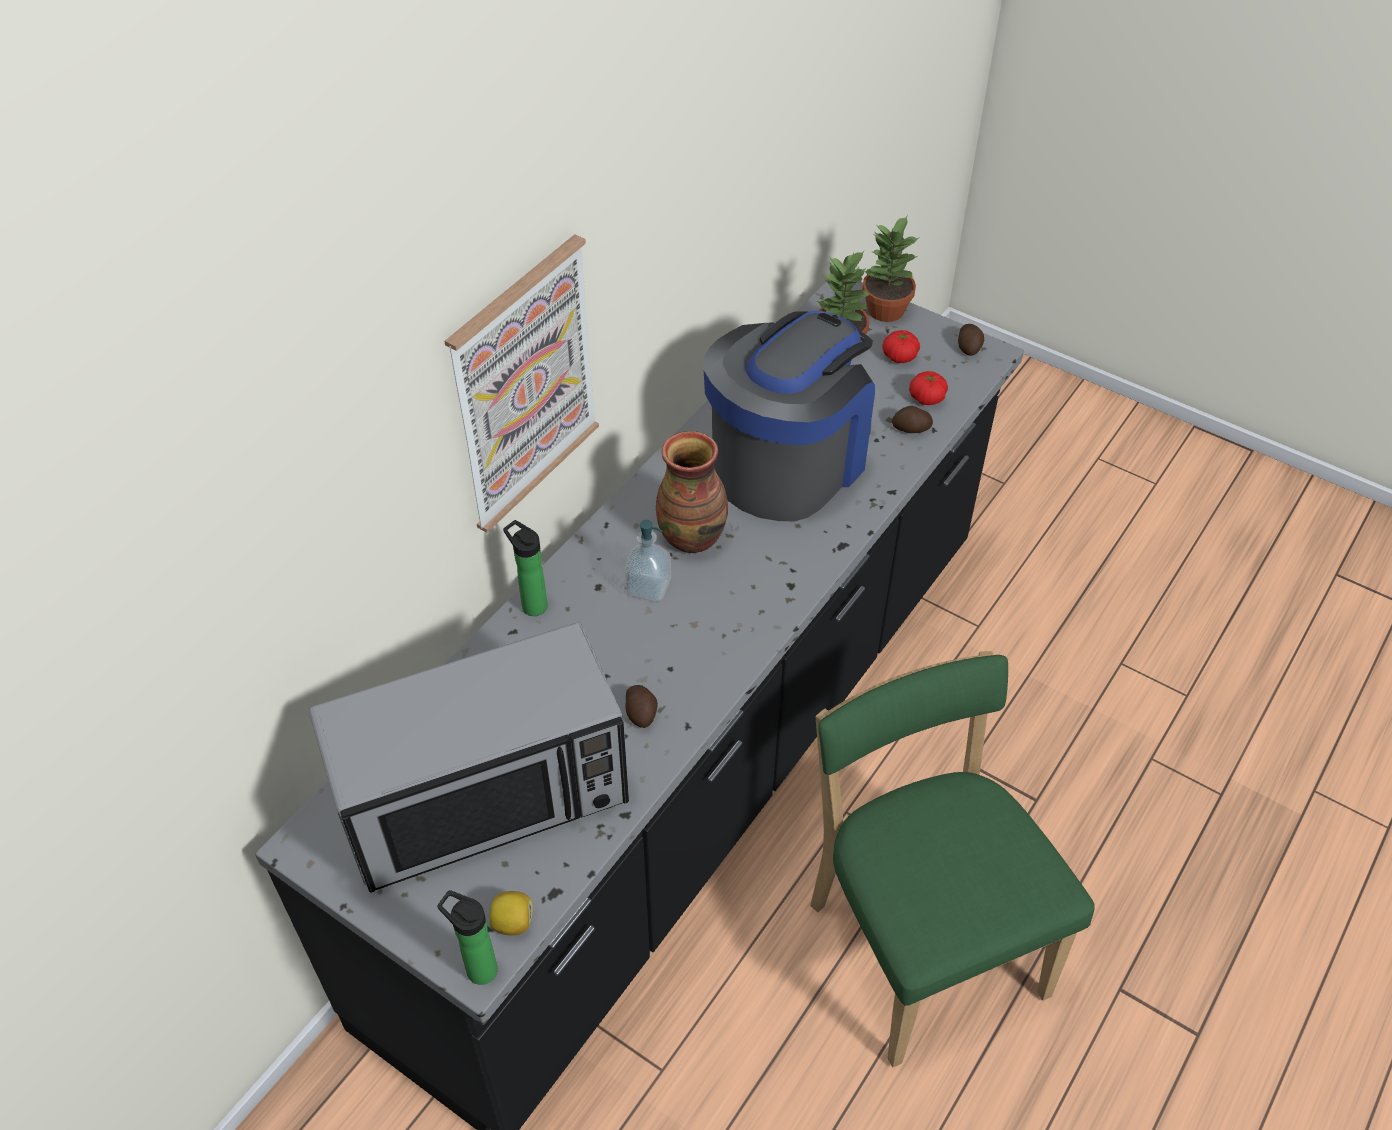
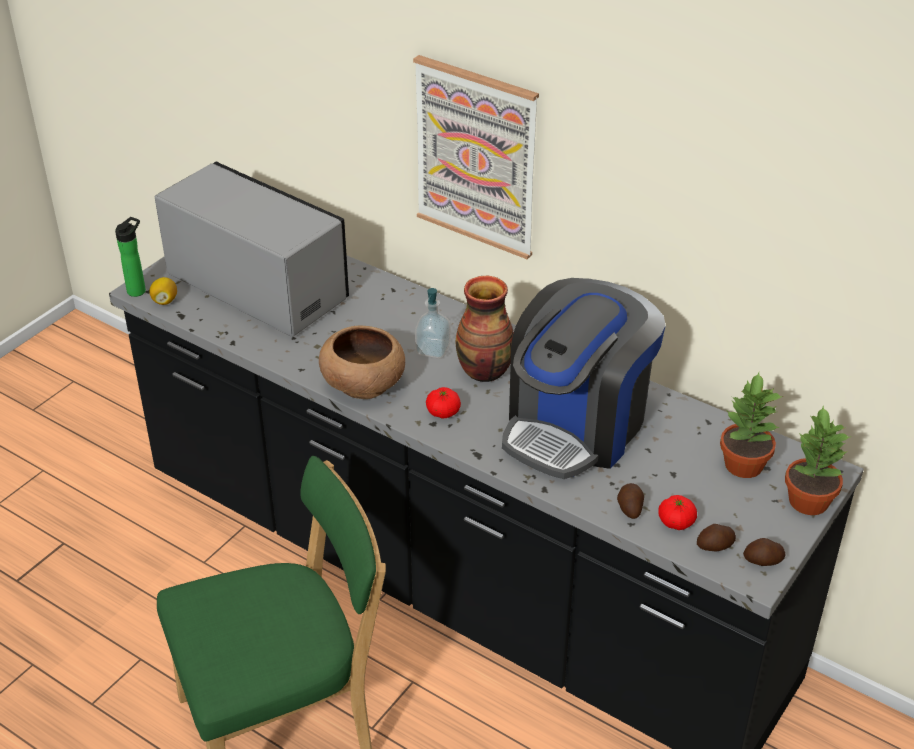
camera: 90 degrees right, 10 degrees down
(485, 797) = (257, 286): microwave -> microwave turned 150 degrees clockwise
(531, 604) = (417, 296): bottle -> none
(641, 712) = (316, 348): potato -> potato (715, 546)
(716, 655) = (363, 383): none -> brown bowl
(788, 462) = (576, 426): coffee machine -> coffee machine turned 90 degrees clockwise
(899, 356) = (735, 506): tomato -> tomato (443, 412)

